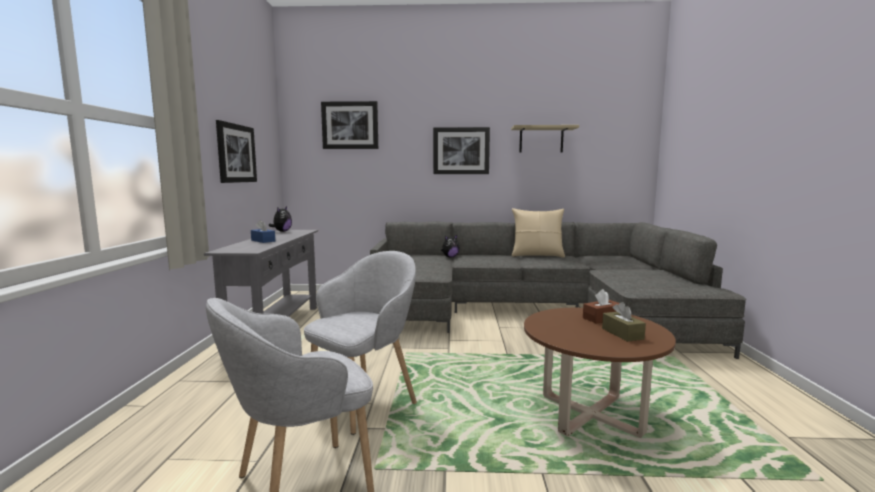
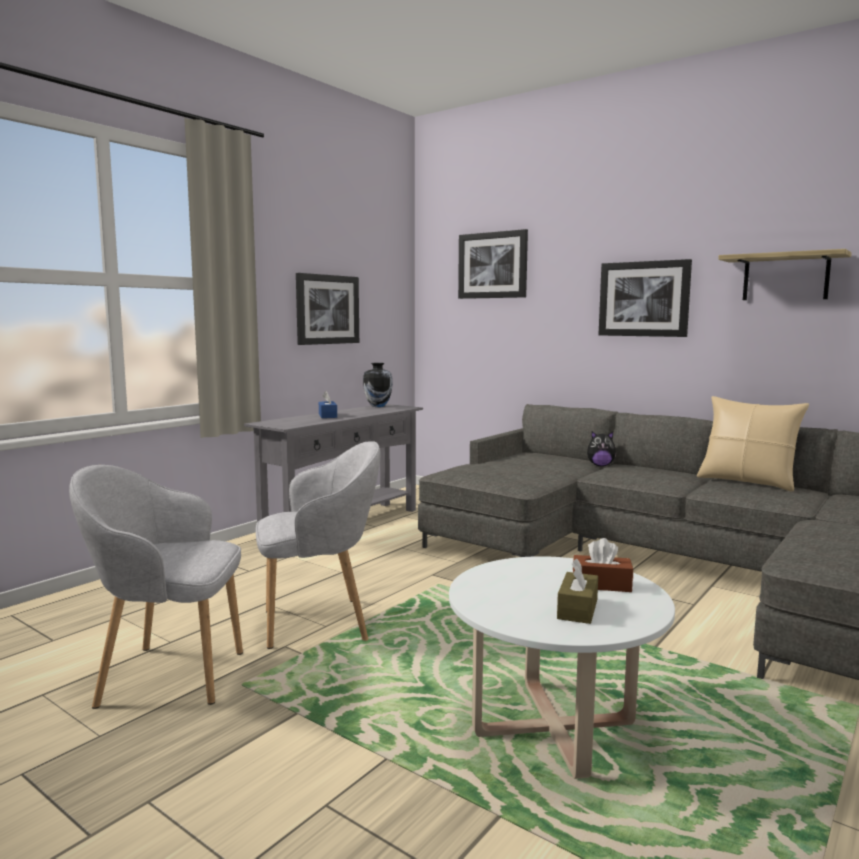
camera: 35 degrees right, 0 degrees up
(282, 231) = (378, 406): plush toy -> vase
(590, 415) = (554, 728): brown coffee table -> white coffee table

